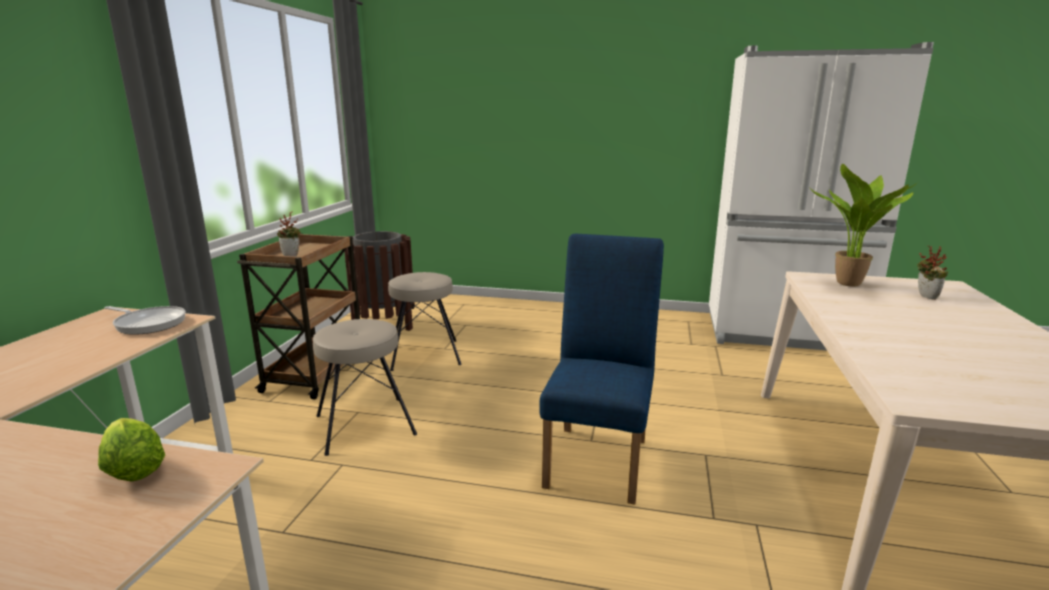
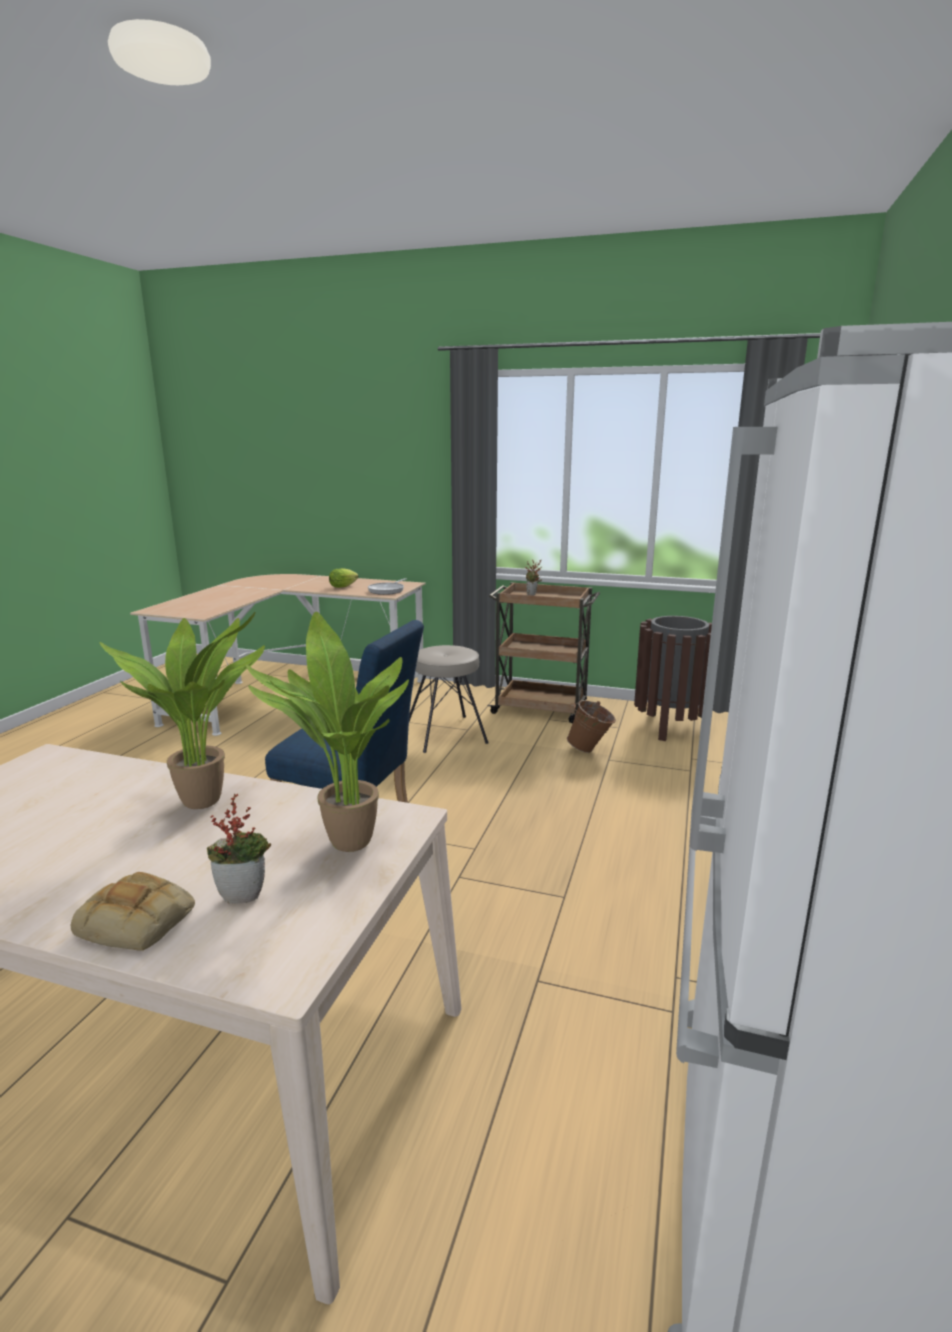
camera: 95 degrees right, 0 degrees up
(133, 468) = (217, 607): lettuce -> lettuce (344, 586)
(424, 354) = (590, 750): beige stool -> brown bucket
(865, 320) = (207, 799): none -> potted plant
(982, 312) = (139, 921): none -> bread

